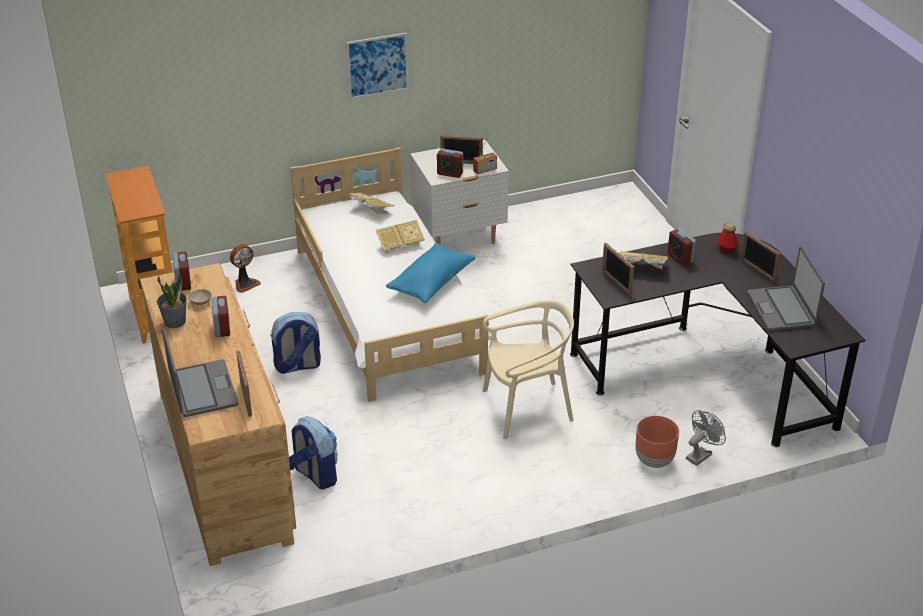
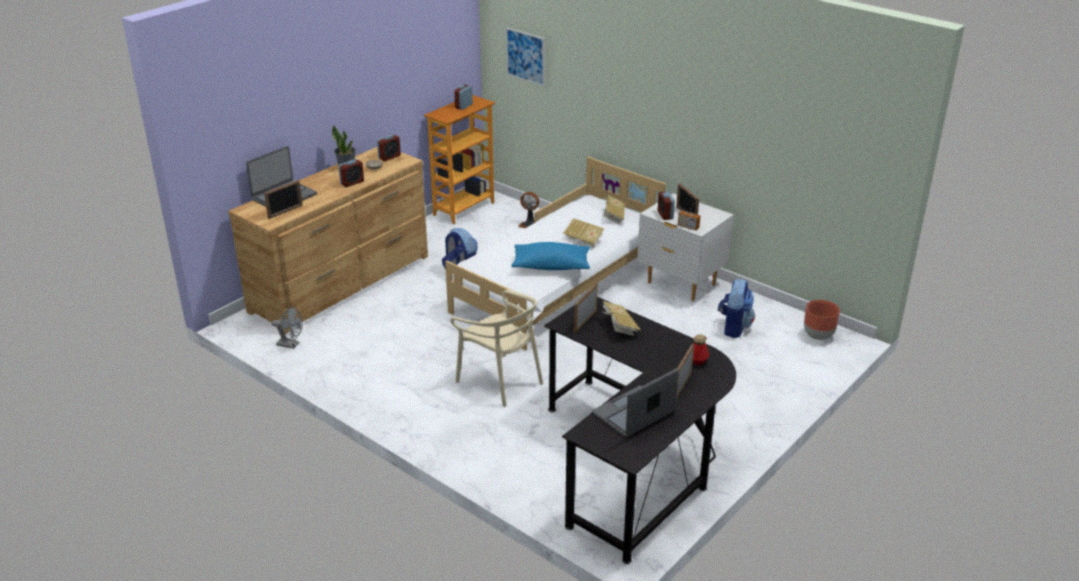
camera: 60 degrees right, 5 degrees down
(315, 475) = (356, 318): backpack -> backpack (733, 327)
(377, 65) = (660, 104): picture -> picture (525, 56)
(654, 460) = (490, 463): brown planter -> brown planter (818, 336)
(680, 258) = (656, 341): alarm clock -> alarm clock (463, 106)
(701, 454) = (518, 486): grey fan -> grey fan (291, 345)

